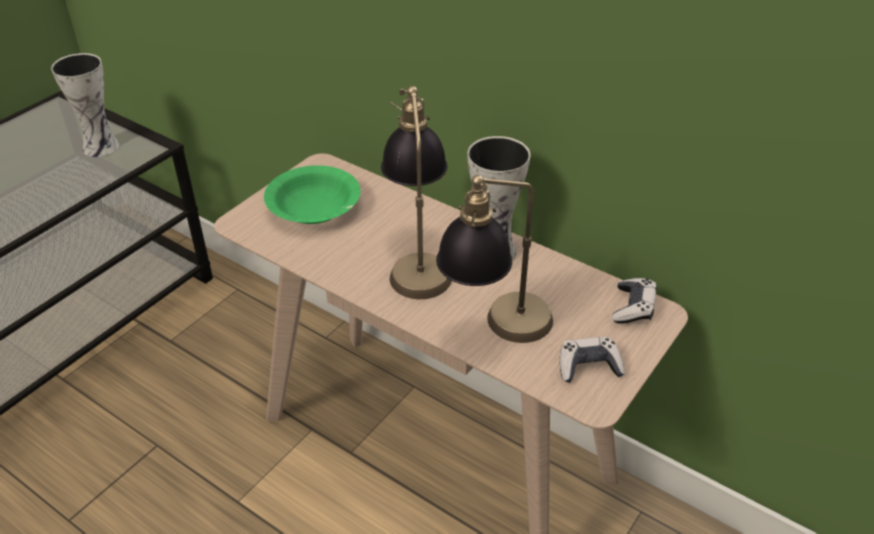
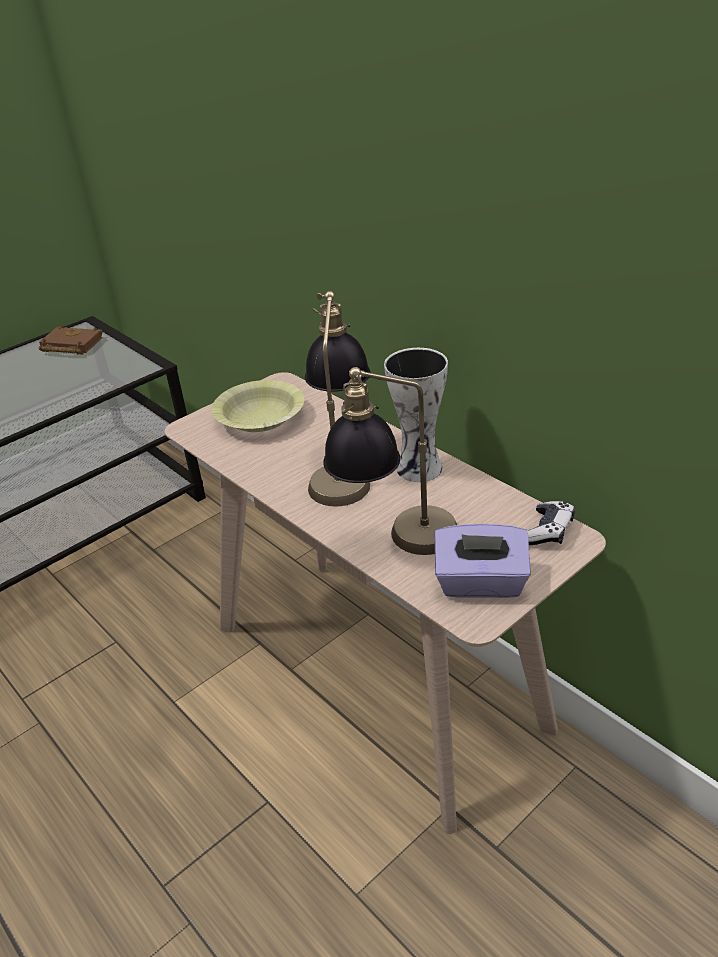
camera: 15 degrees right, 5 degrees down
(50, 127) = (70, 346): none -> brown book
(102, 146) = (108, 363): vase -> none
(314, 207) = (260, 418): green bowl -> yellow bowl
(588, 367) = (481, 583): game controller -> purple tissue box

